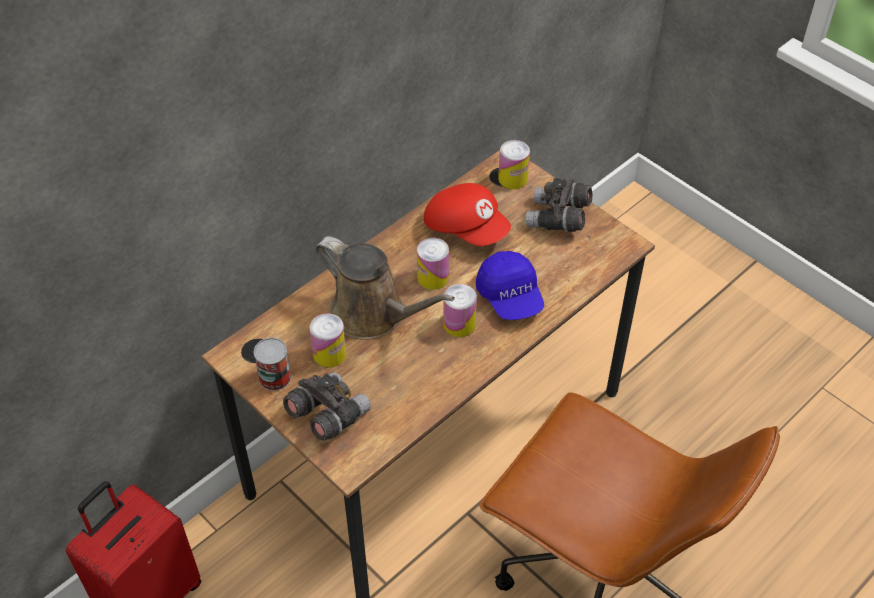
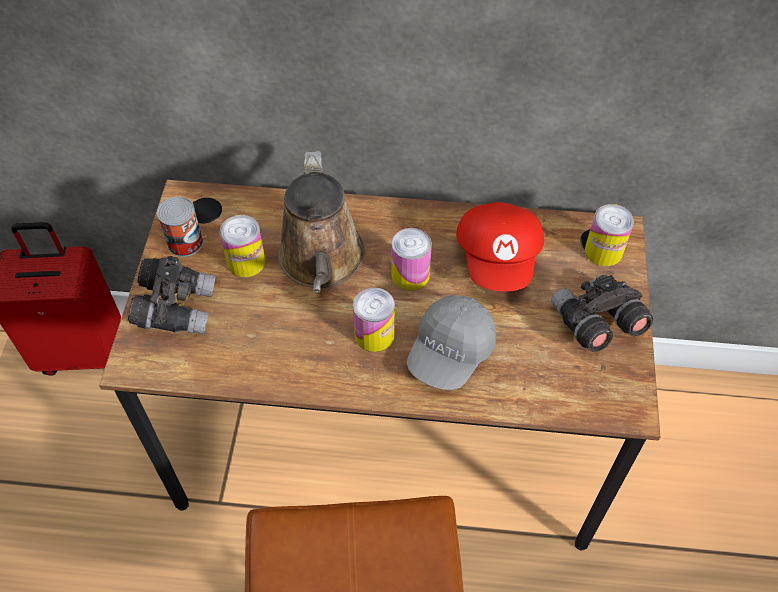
camera: 50 degrees right, 5 degrees up
(510, 297) = (450, 353): blue cap -> grey cap

